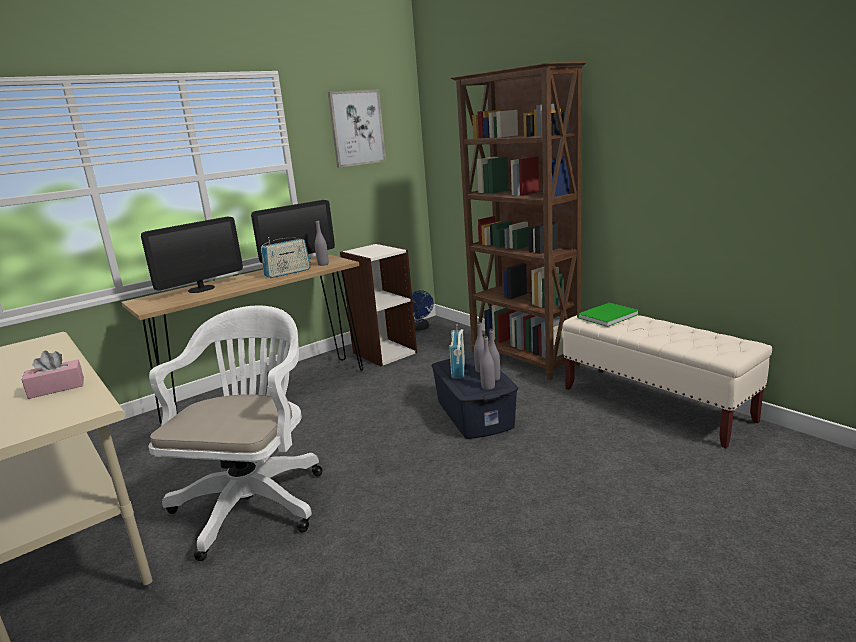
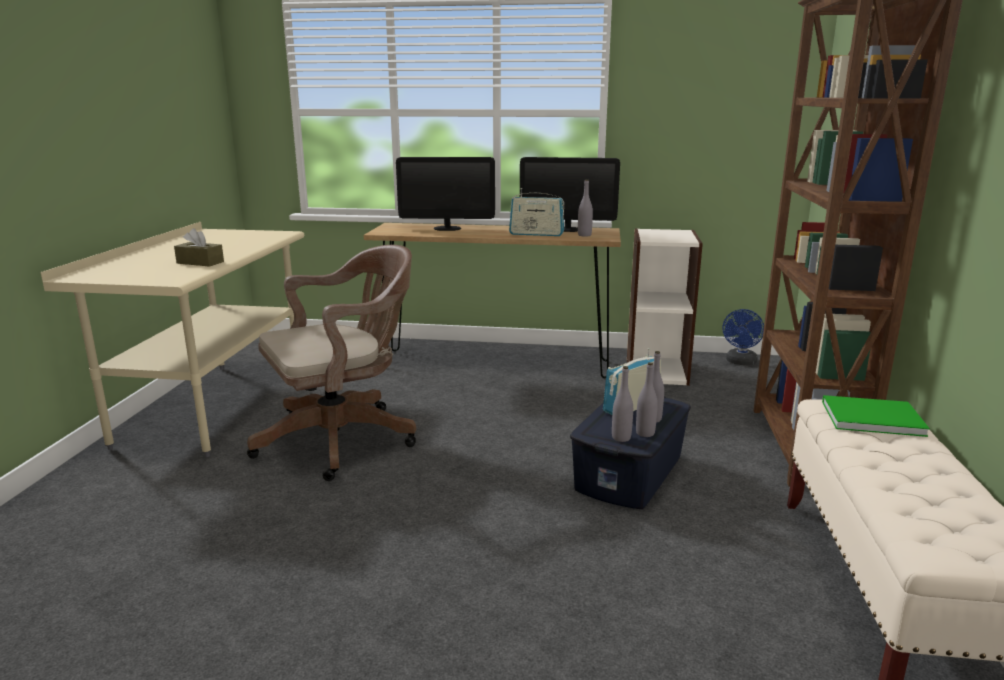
camera: 45 degrees right, 0 degrees up
(56, 388) = (200, 262): pink tissue box -> brown tissue box
(254, 500) = (344, 438): white office chair -> brown office chair
(357, 128) = (712, 73): picture -> none

